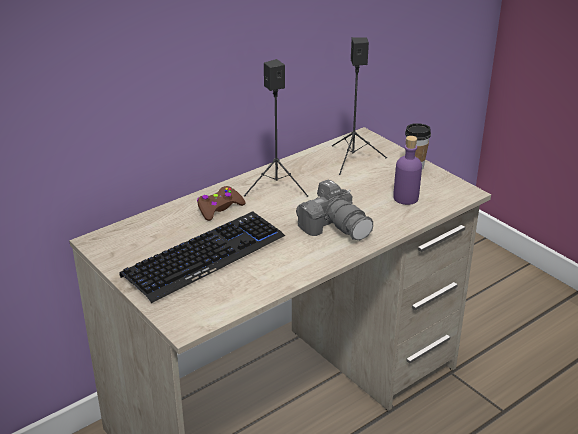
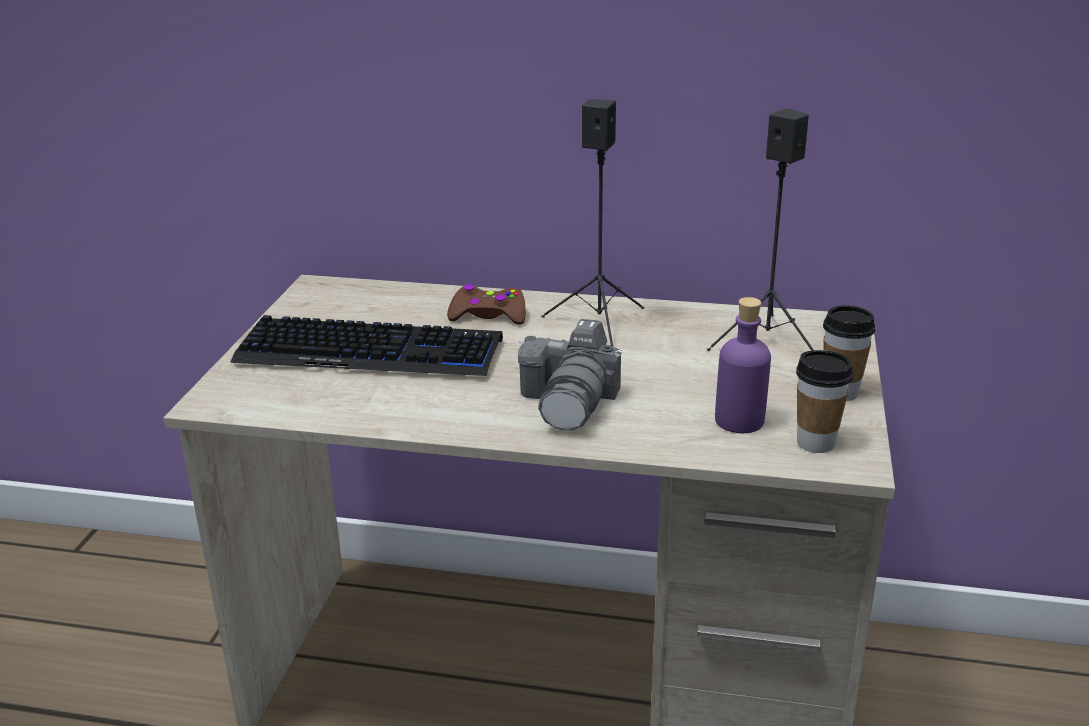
camera: 50 degrees right, 5 degrees down
(443, 192) = (816, 443): none -> cup

